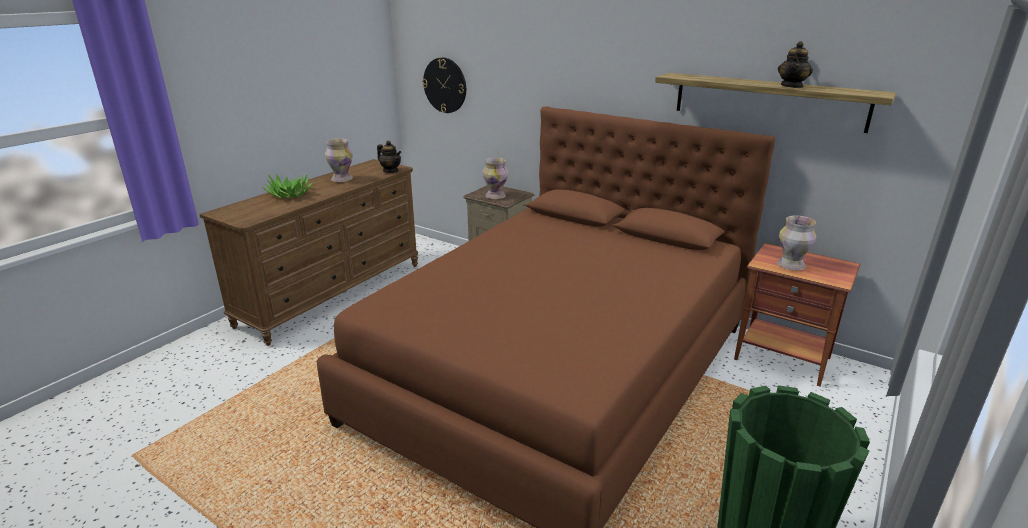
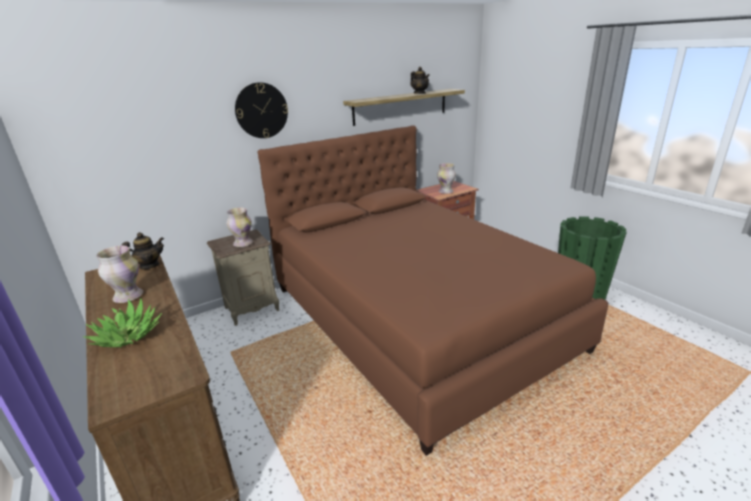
camera: 65 degrees left, 0 degrees up
(445, 85) = (119, 163): wall clock -> wall clock (261, 110)

